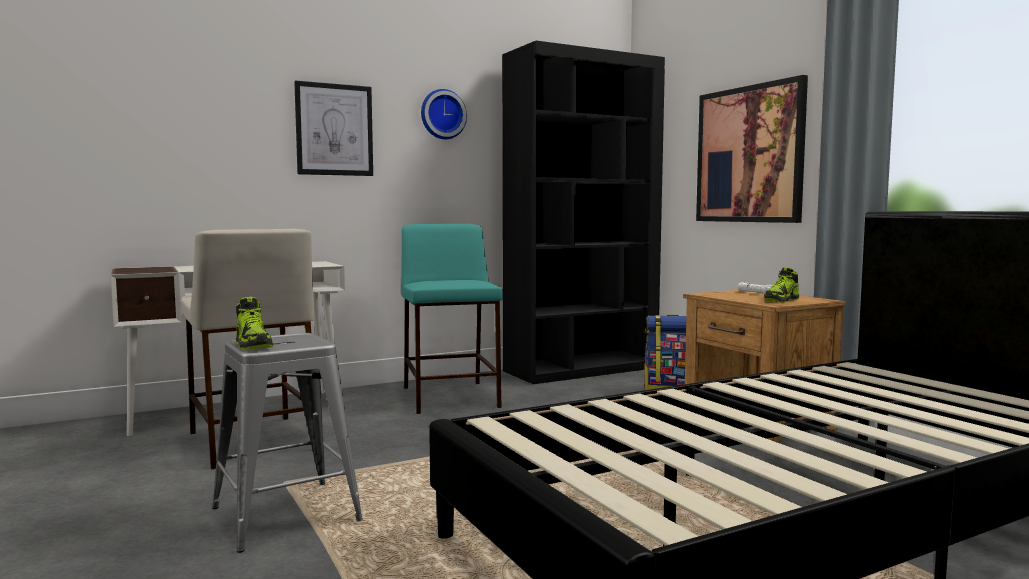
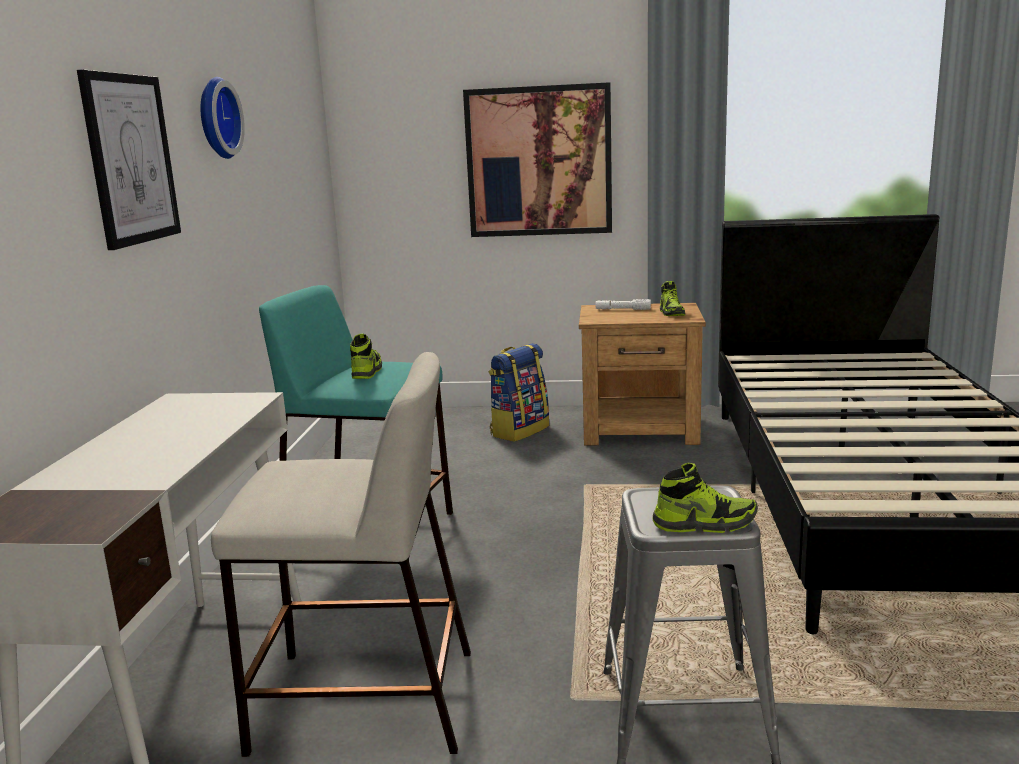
camera: 55 degrees left, 10 degrees up
(448, 279) = (366, 371): none -> shoe
(581, 369) = (376, 440): black bookcase -> none

